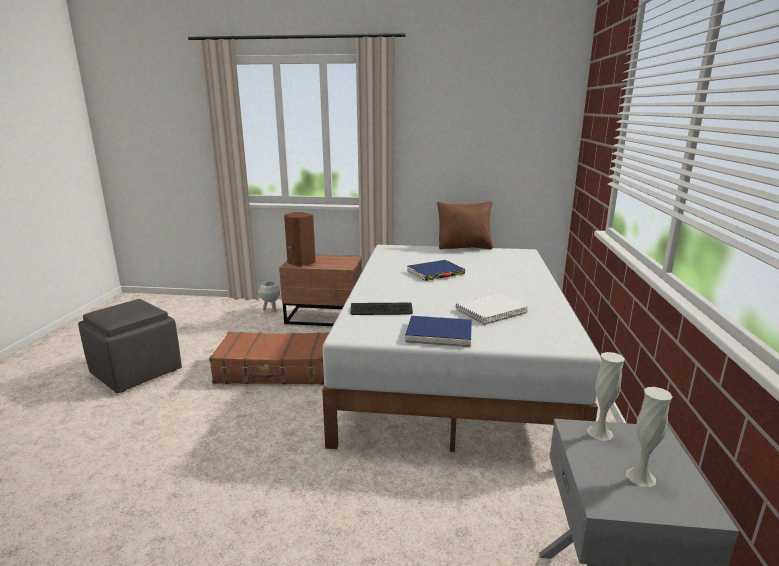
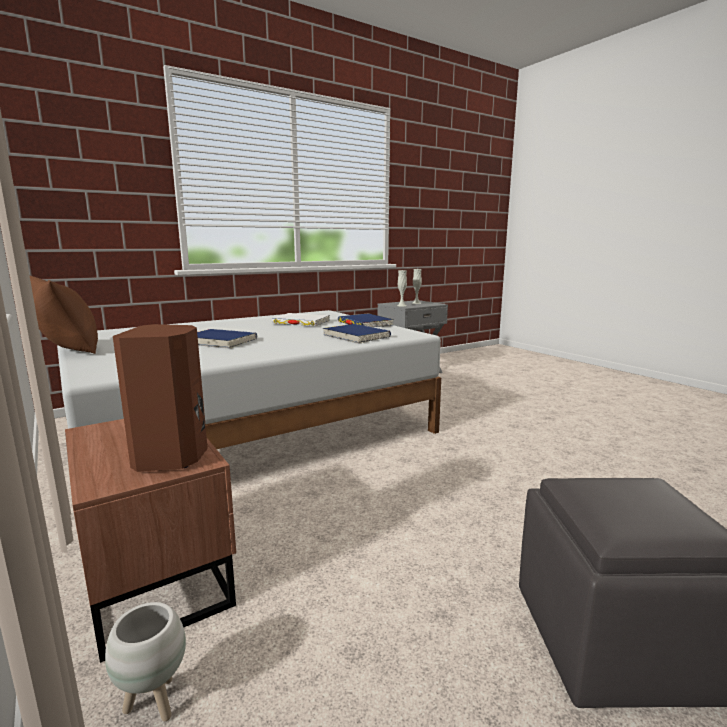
camera: 130 degrees left, 5 degrees down
(275, 370) = (390, 509): brown suitcase -> none
(381, 310) = (356, 336): keyboard -> blue book

